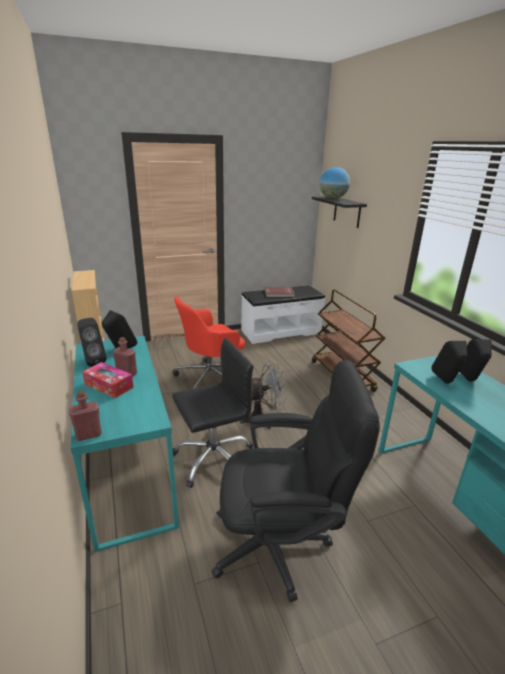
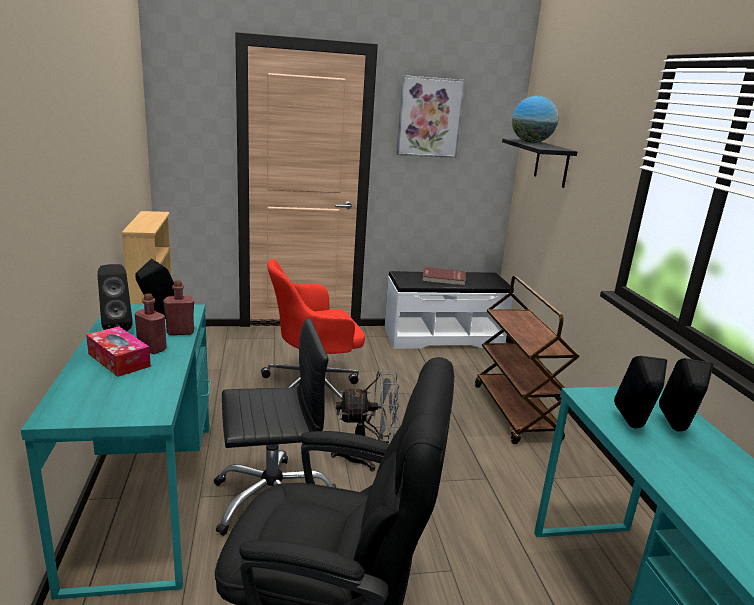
camera: 10 degrees right, 5 degrees down
(89, 435) = (54, 417): red bottle -> red bottle (180, 332)
(260, 185) = (429, 117): none -> picture

